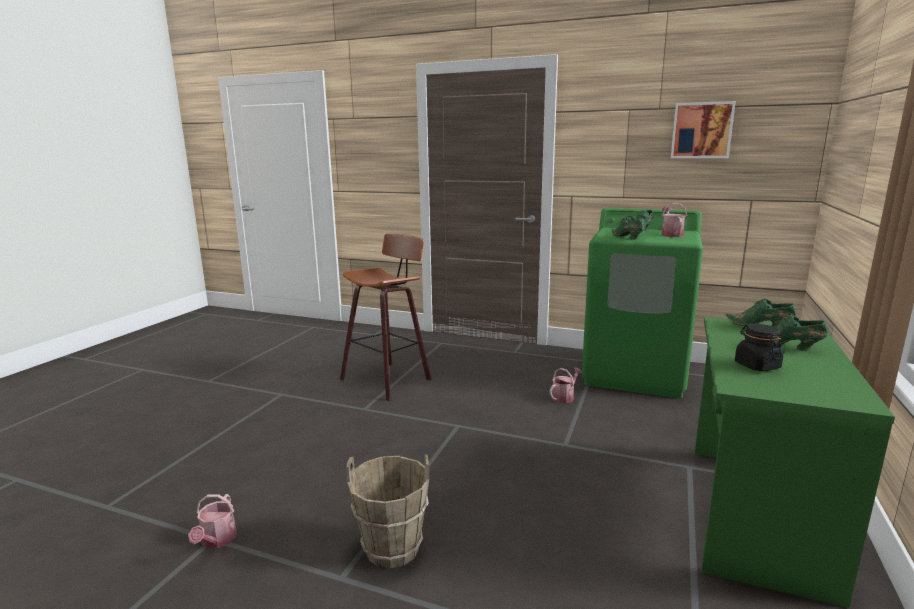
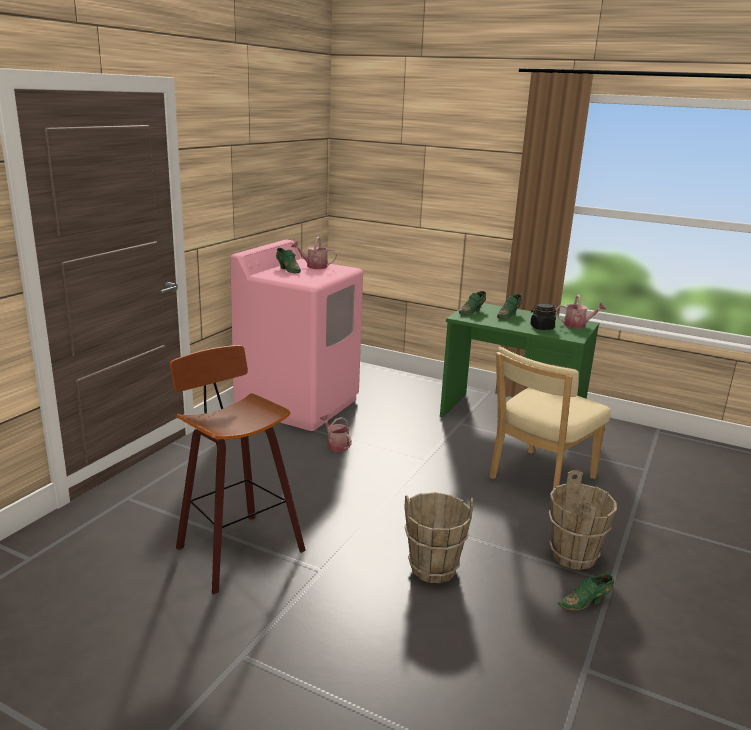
camera: 85 degrees left, 5 degrees up
(217, 541) = (587, 665): watering can -> watering can (578, 325)
(367, 455) = (433, 568): none -> brown bucket
(569, 531) = (538, 480): none -> beige chair
(627, 237) = (320, 278): green shoe -> green shoe (586, 603)
(635, 373) = (298, 404): green washing machine -> pink washing machine
(701, 130) = (276, 164): picture -> none

